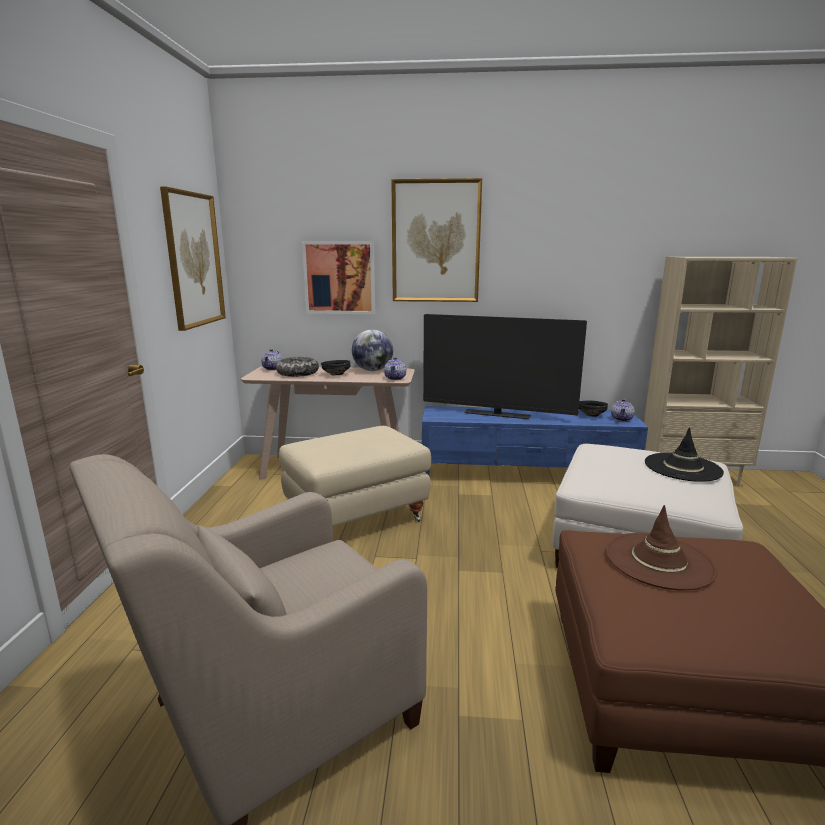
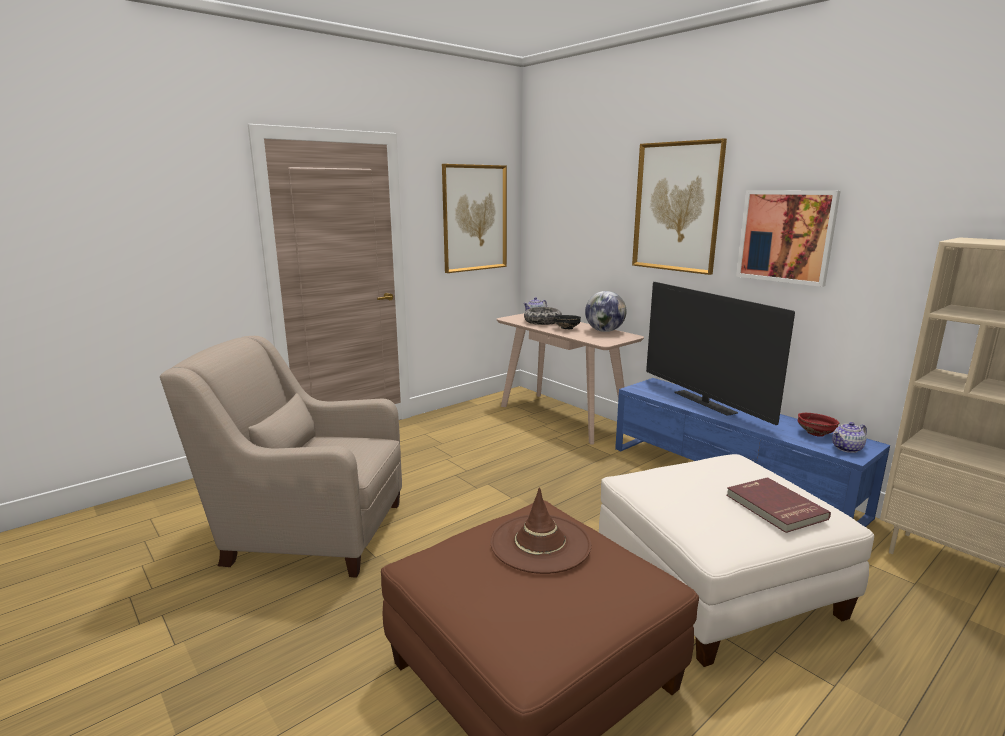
camera: 45 degrees right, 0 degrees up
(339, 277) = (595, 238): picture -> picture (786, 236)
(356, 517) = (519, 455): beige ottoman -> none
(395, 378) = (604, 341): teapot -> none
(591, 415) = (816, 433): black bowl -> red bowl
(682, 467) = (774, 507): black hat -> red book

